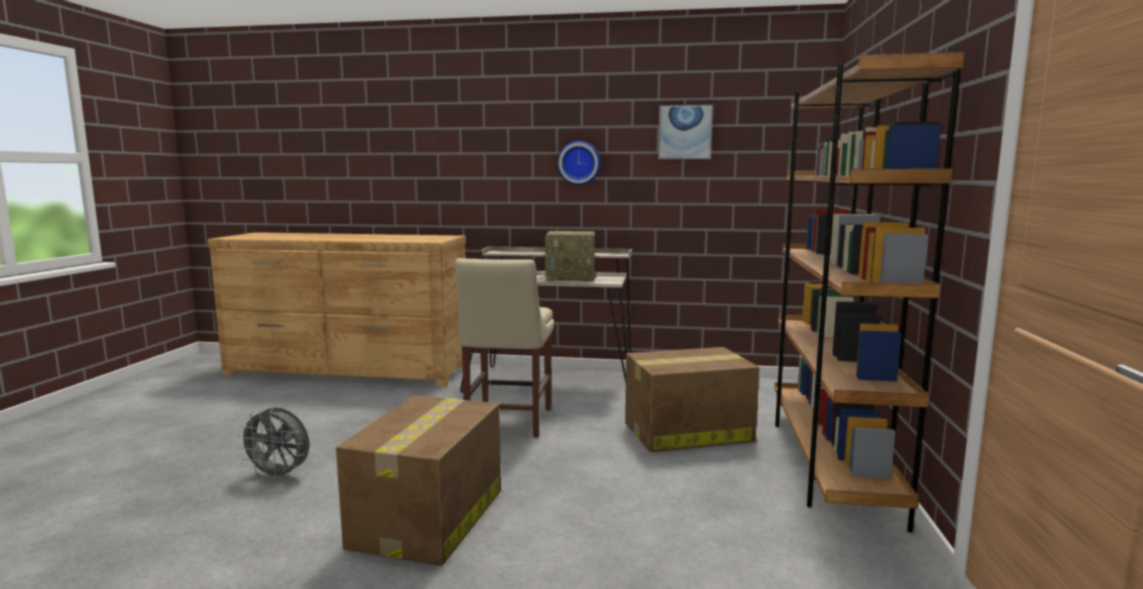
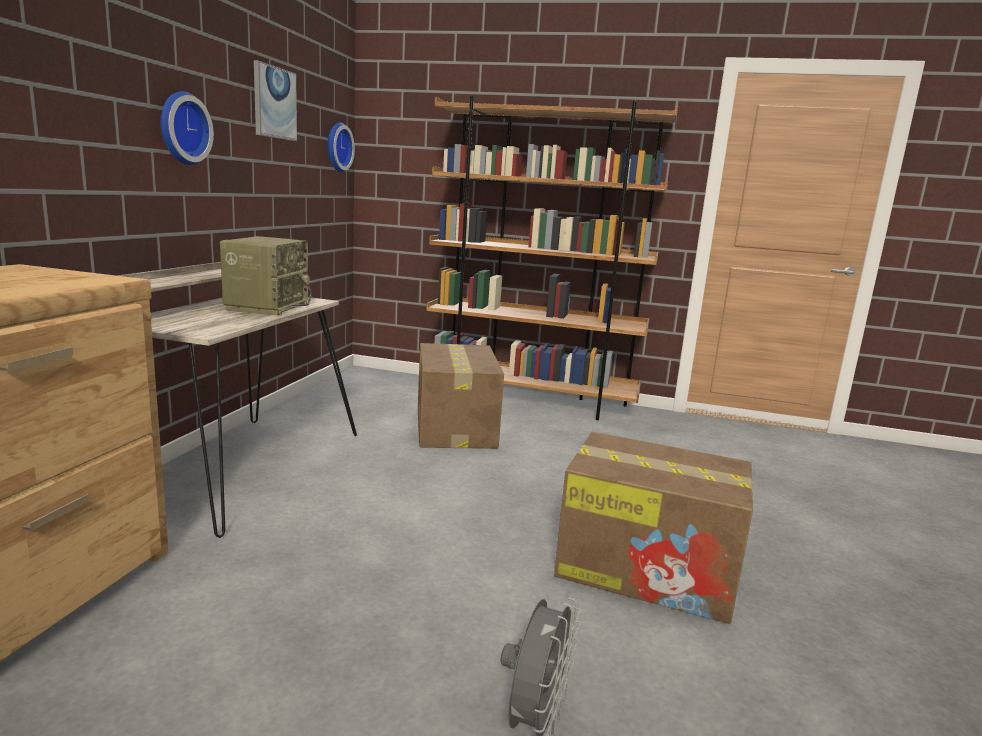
camera: 85 degrees left, 5 degrees up
(507, 423) = (384, 508): beige chair -> none
(790, 158) = (336, 147): none -> wall clock

